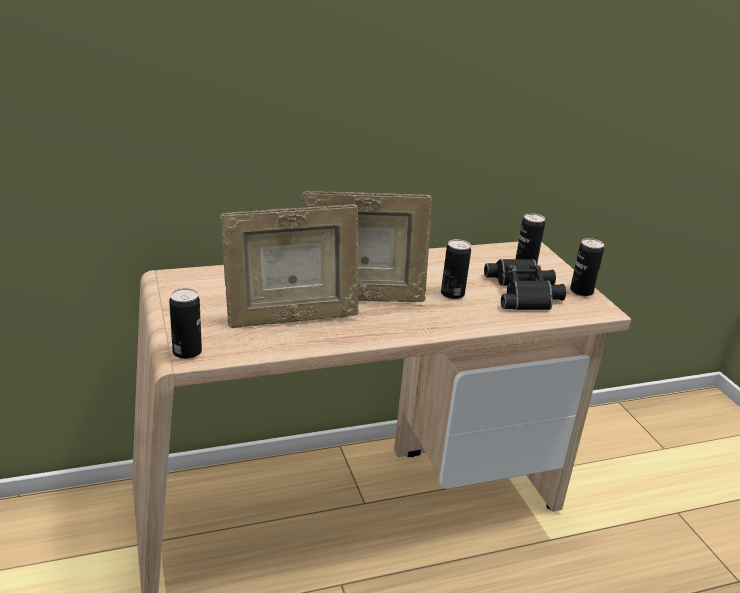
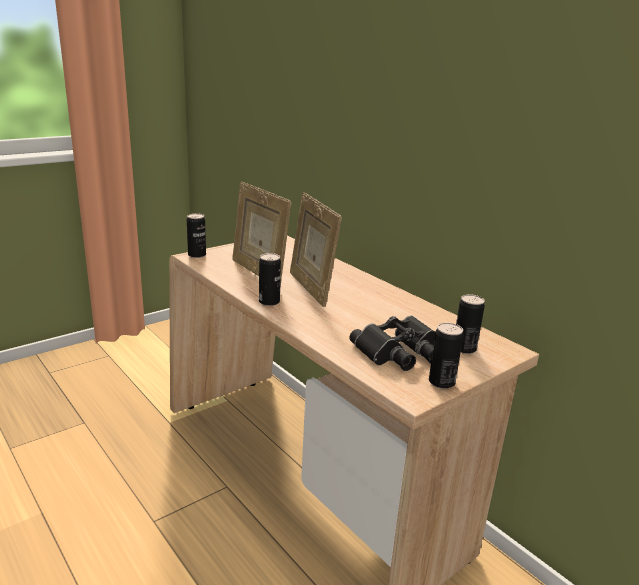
camera: 70 degrees right, 5 degrees down
(452, 294) = (357, 320): can -> can (269, 302)

